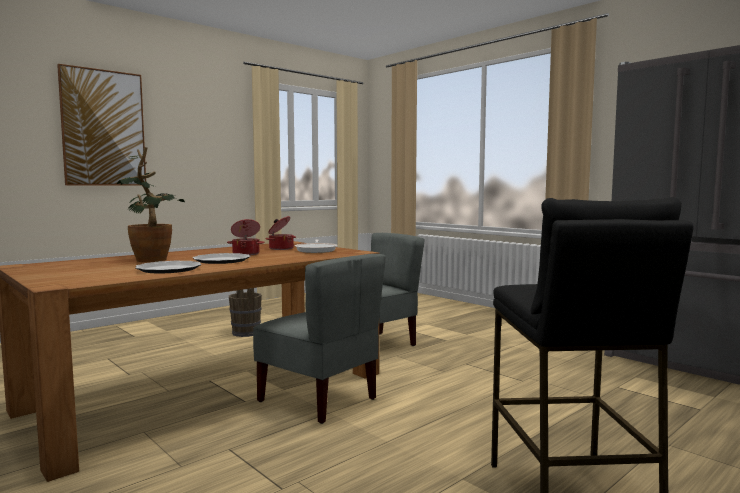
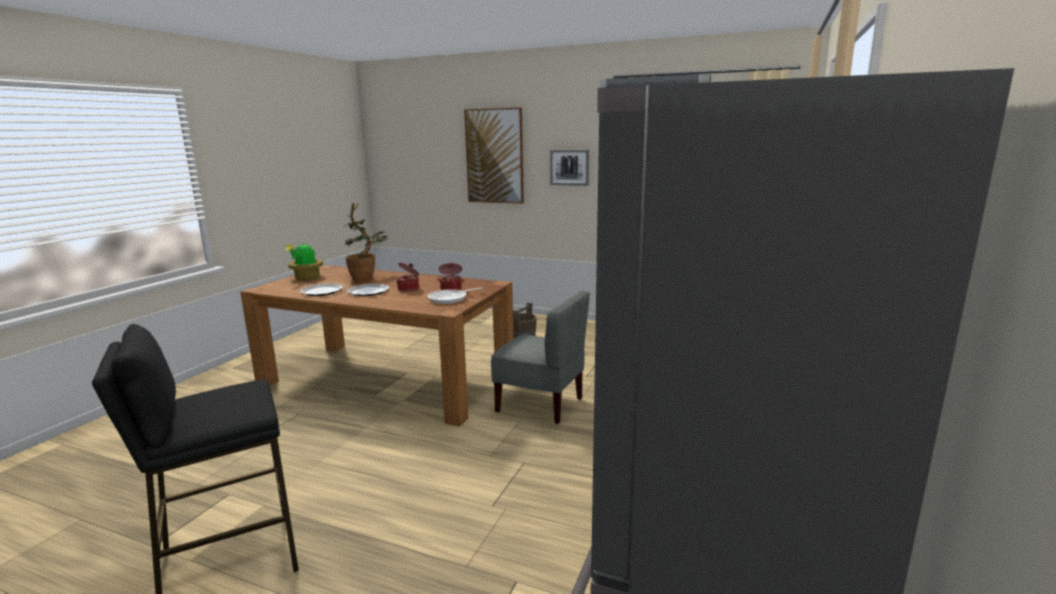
camera: 65 degrees right, 10 degrees up
(59, 271) = (306, 278): none -> potted plant
(197, 146) = (569, 167): none -> picture
(319, 399) = (388, 418): grey chair -> none

